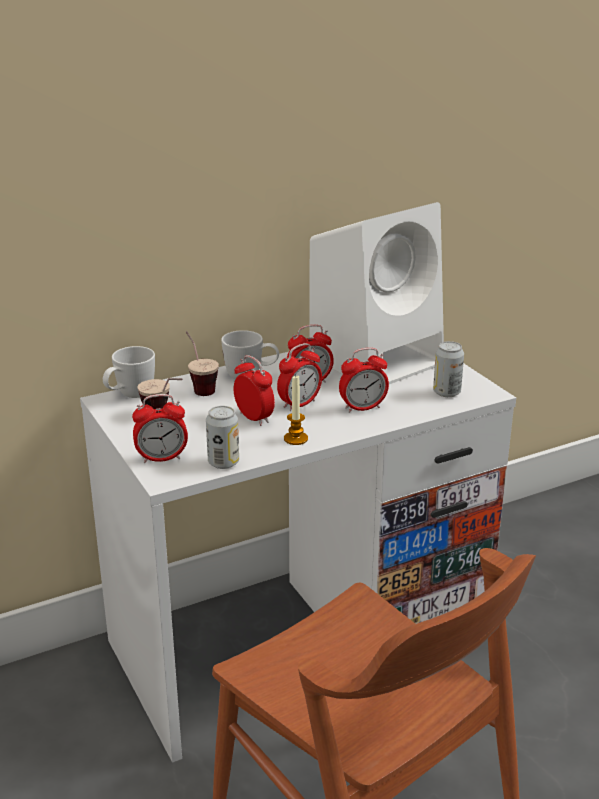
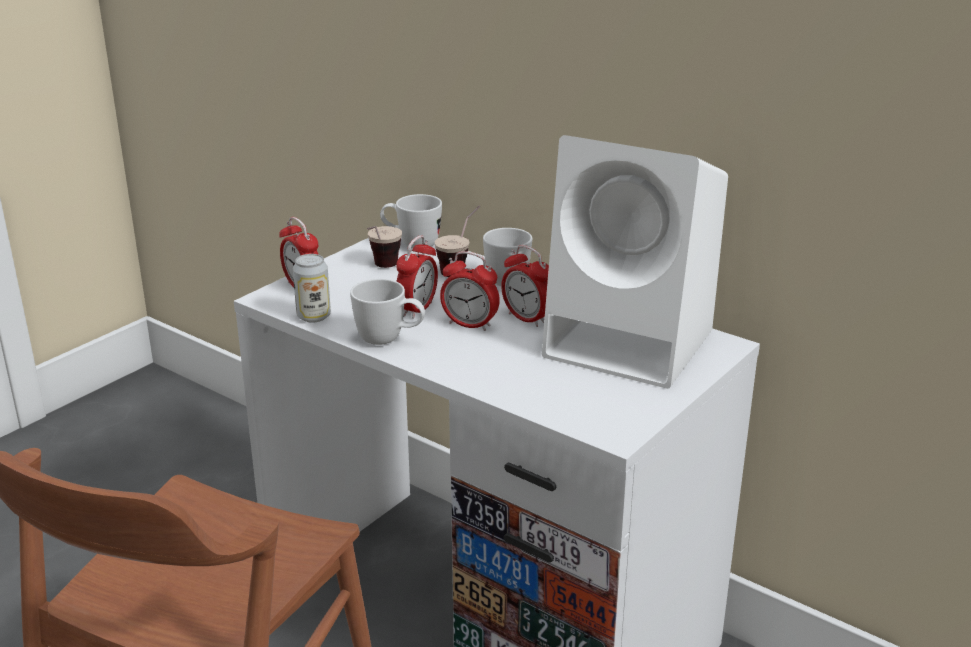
camera: 65 degrees right, 0 degrees up
(296, 439) = (389, 340): candle -> white mug
(362, 408) = (494, 361): alarm clock -> none
(446, 392) = (587, 405): can -> none

